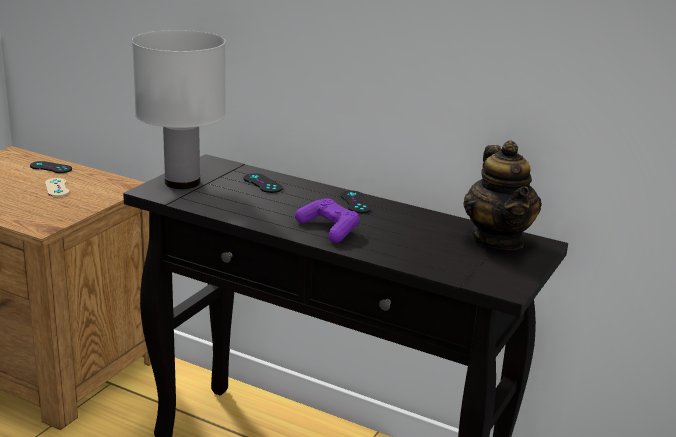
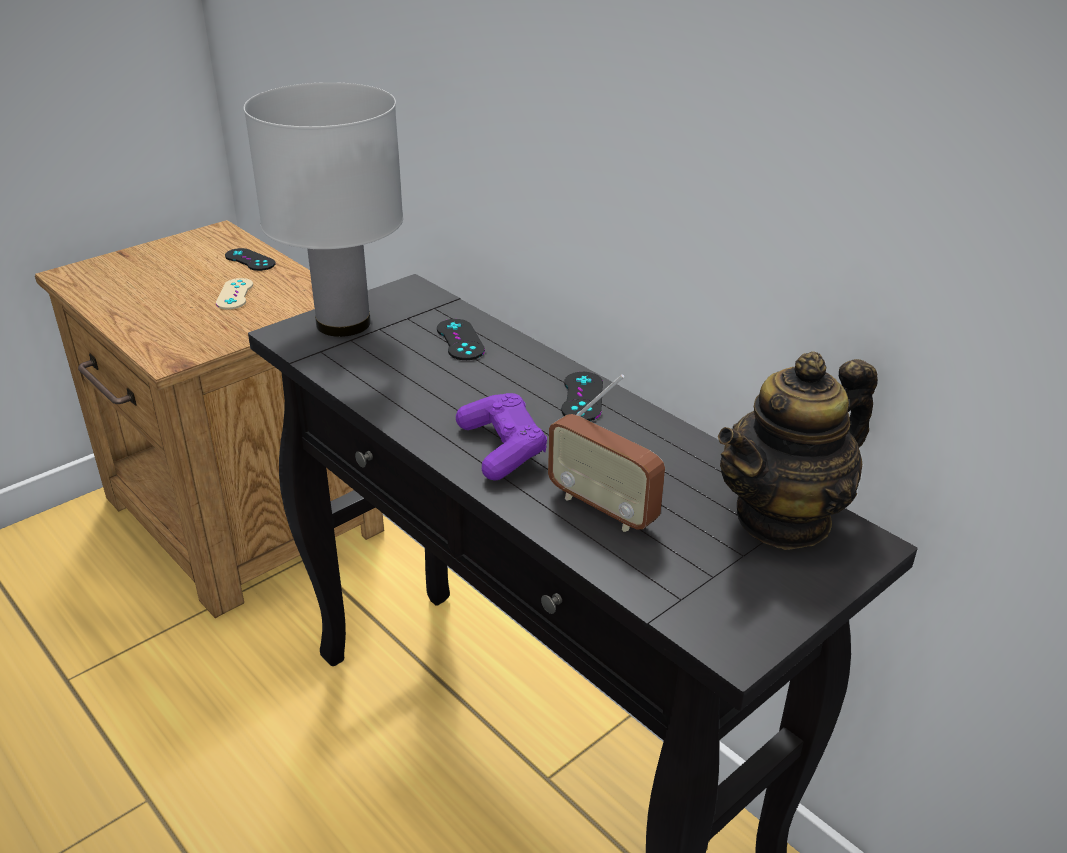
camera: 20 degrees right, 10 degrees up
(403, 247) = (602, 508): none -> radio
(498, 239) = (783, 518): teapot -> teapot turned 45 degrees clockwise

